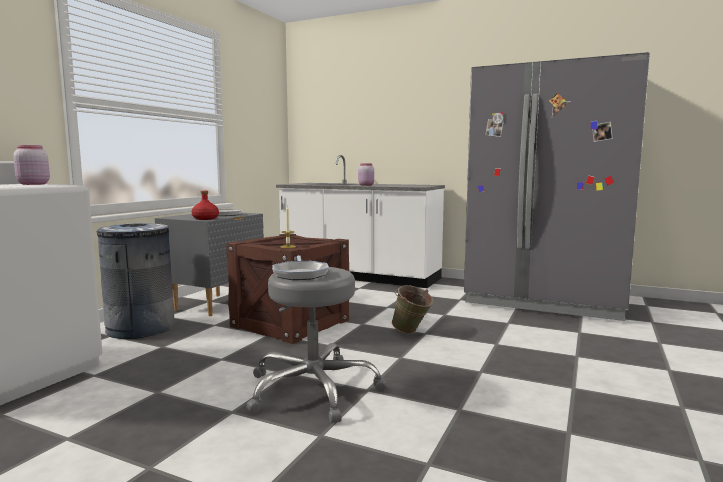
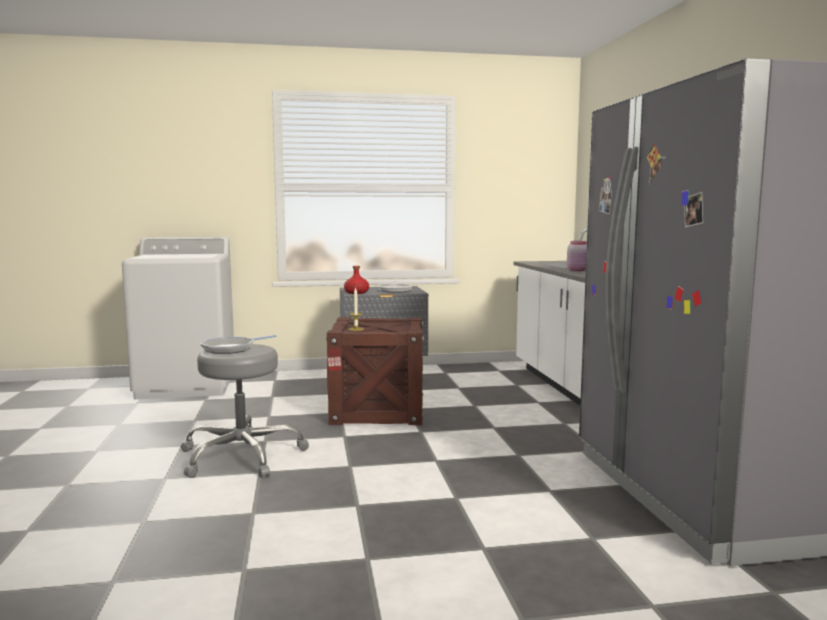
camera: 55 degrees right, 0 degrees up
(33, 184) = (206, 255): pink jar -> none
(140, 328) = (299, 381): grey trash can -> none
(411, 332) = (428, 454): green bucket -> none

